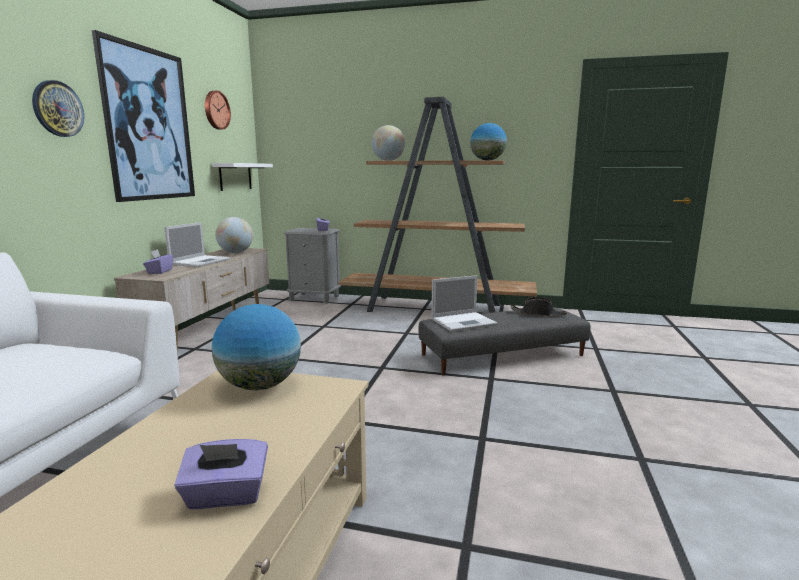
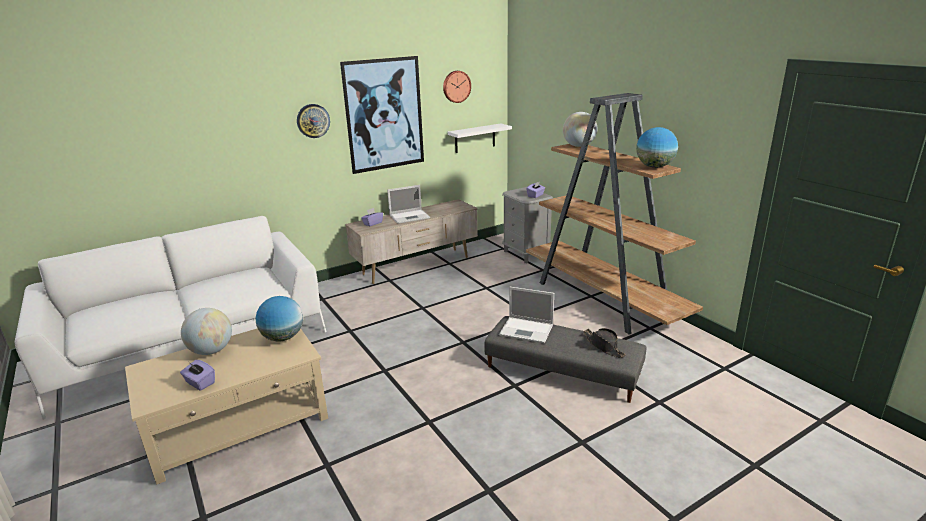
camera: 45 degrees right, 10 degrees up
(235, 252) = (448, 209): globe -> globe (211, 351)

